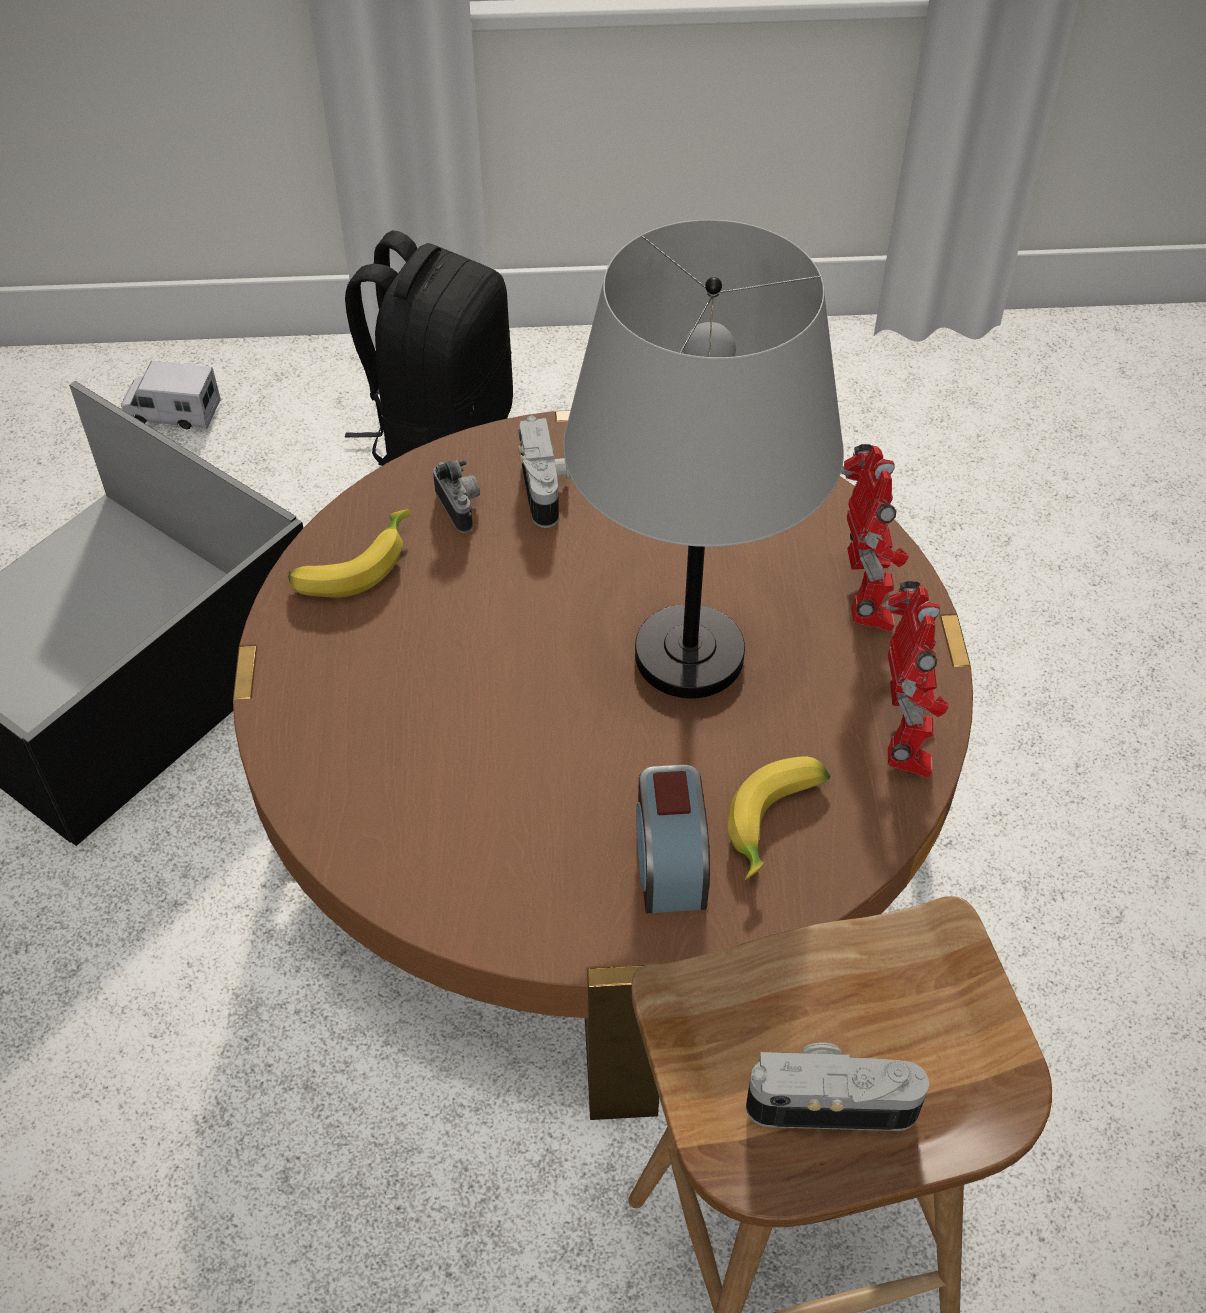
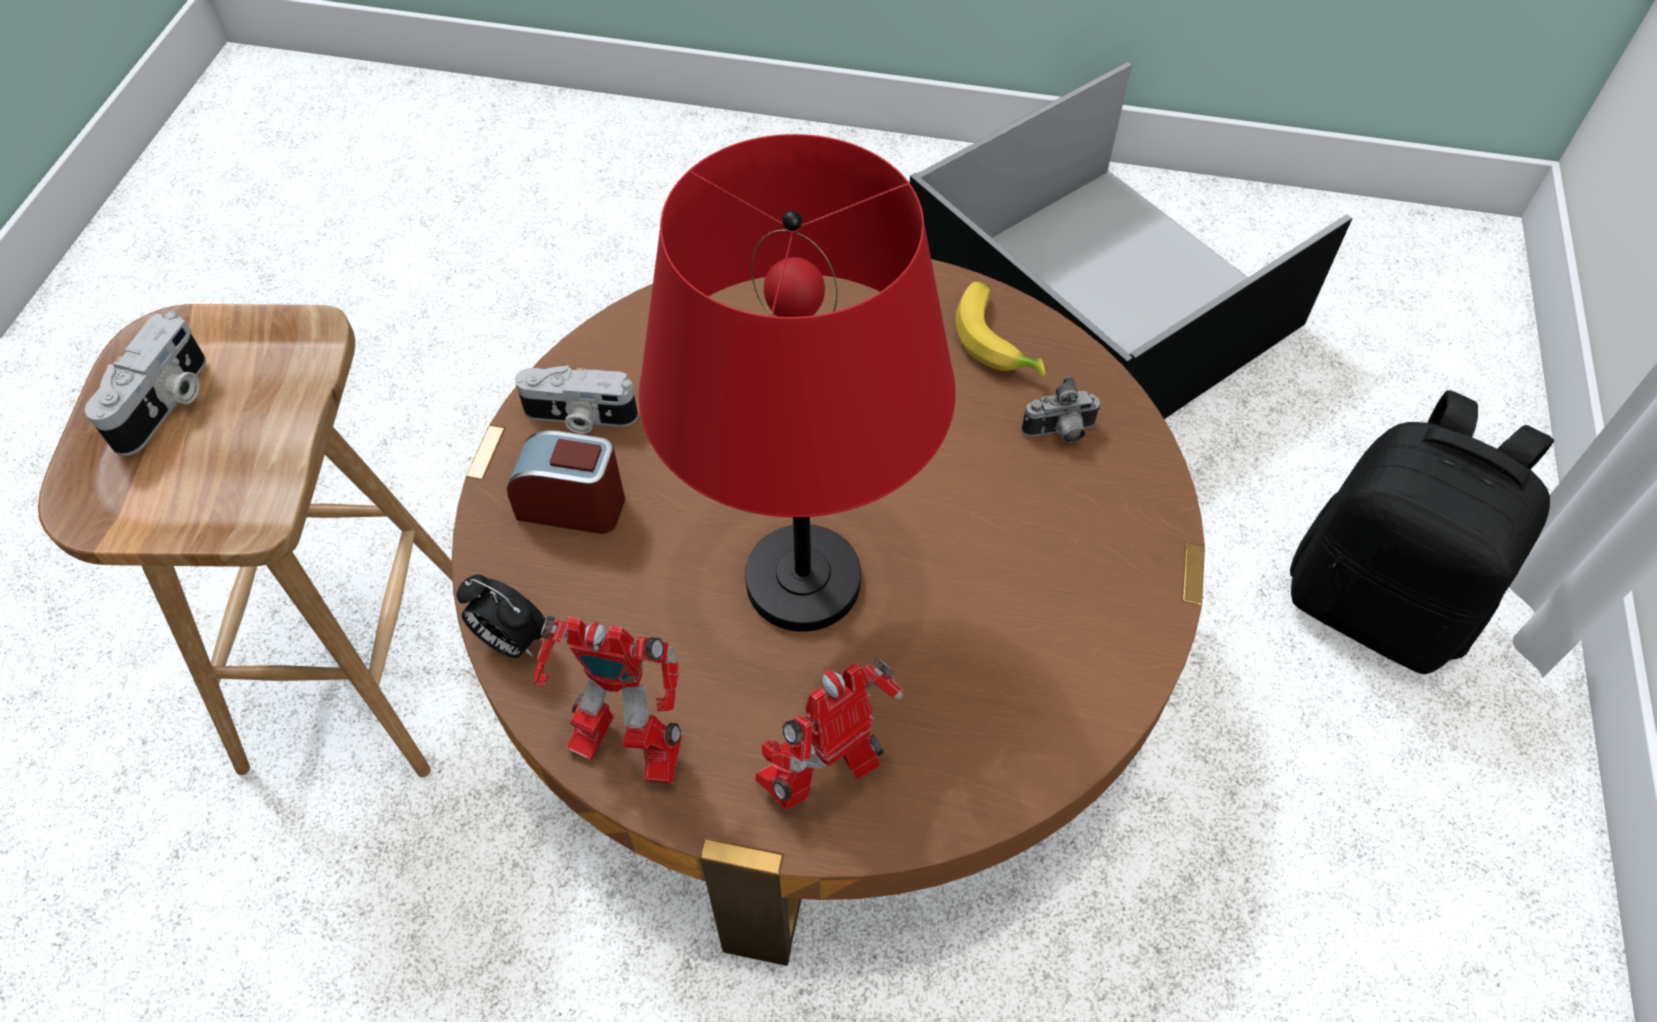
camera: 105 degrees right, 5 degrees up
(173, 412) = (1424, 377): toy truck -> none
(545, 488) = (1076, 510): camera -> camera (579, 417)
(689, 654) = (805, 582): grey table lamp -> red table lamp
(778, 824) = (575, 600): banana -> none
(843, 863) = (511, 641): none -> alarm clock
(865, 601) = (827, 777): toy robot -> toy robot turned 135 degrees clockwise

